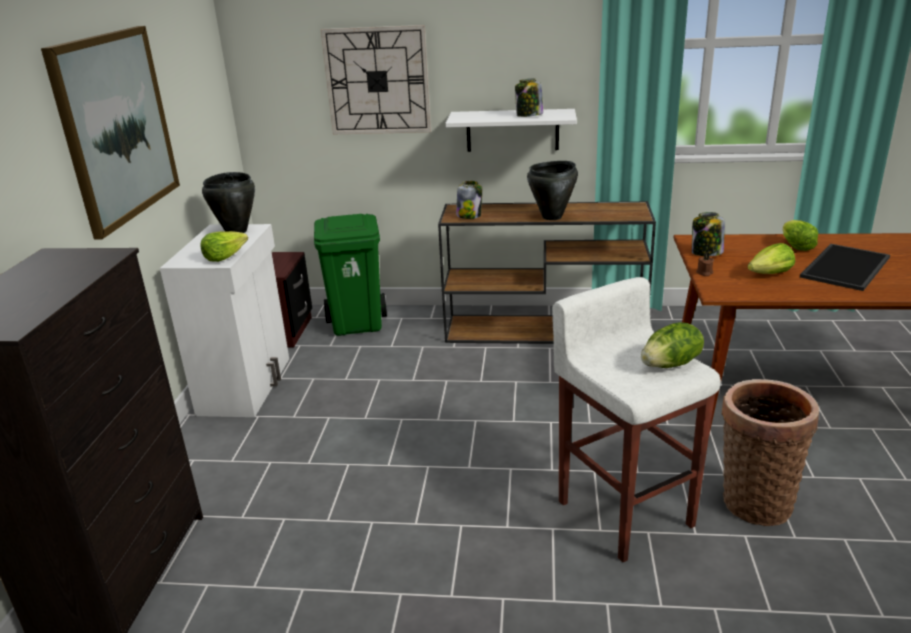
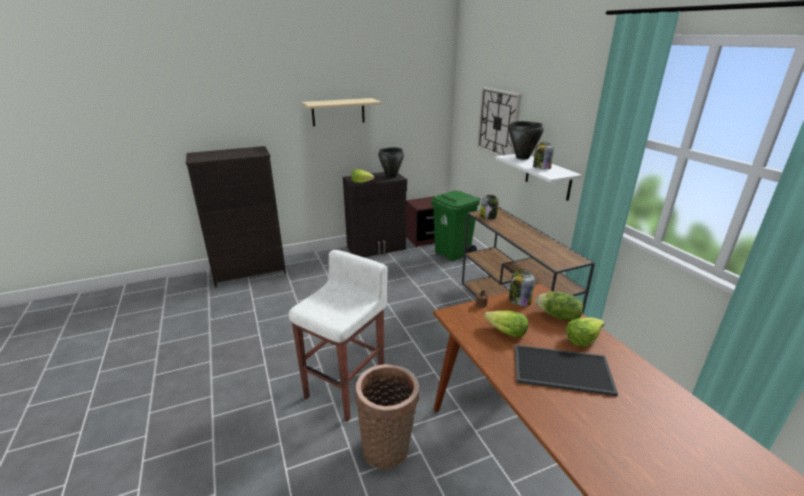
camera: 60 degrees right, 0 degrees up
(116, 127) = (338, 112): picture -> beige shelf
(247, 385) = (377, 248): white cabinet -> black cabinet
(552, 217) = (516, 238): black cooking pot -> black cooking pot (522, 158)
(671, 364) = (340, 313): lettuce -> lettuce (558, 316)

